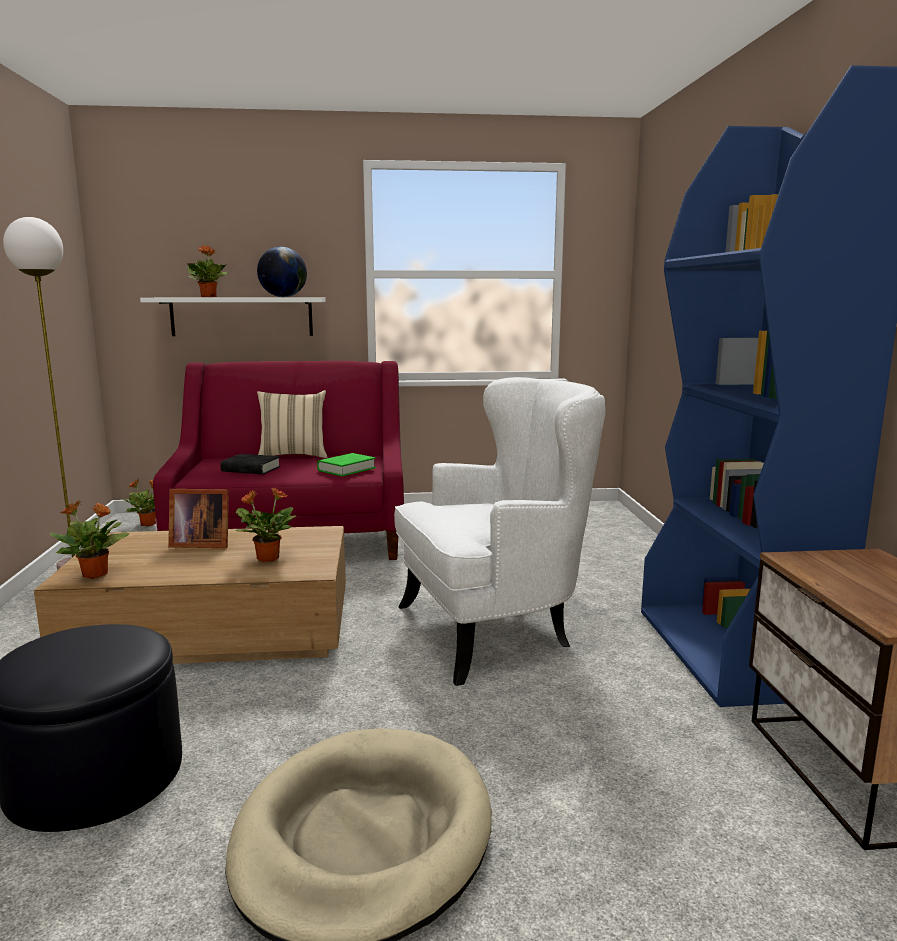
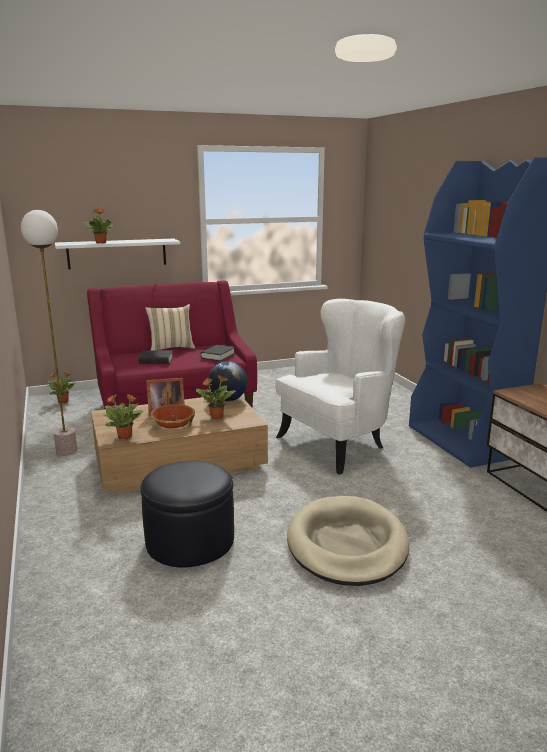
camera: 15 degrees left, 5 degrees up
(188, 564) = (173, 424): none -> bowl
(283, 297) = (150, 240): globe -> globe (228, 400)
(346, 469) = (218, 356): green book -> black book

